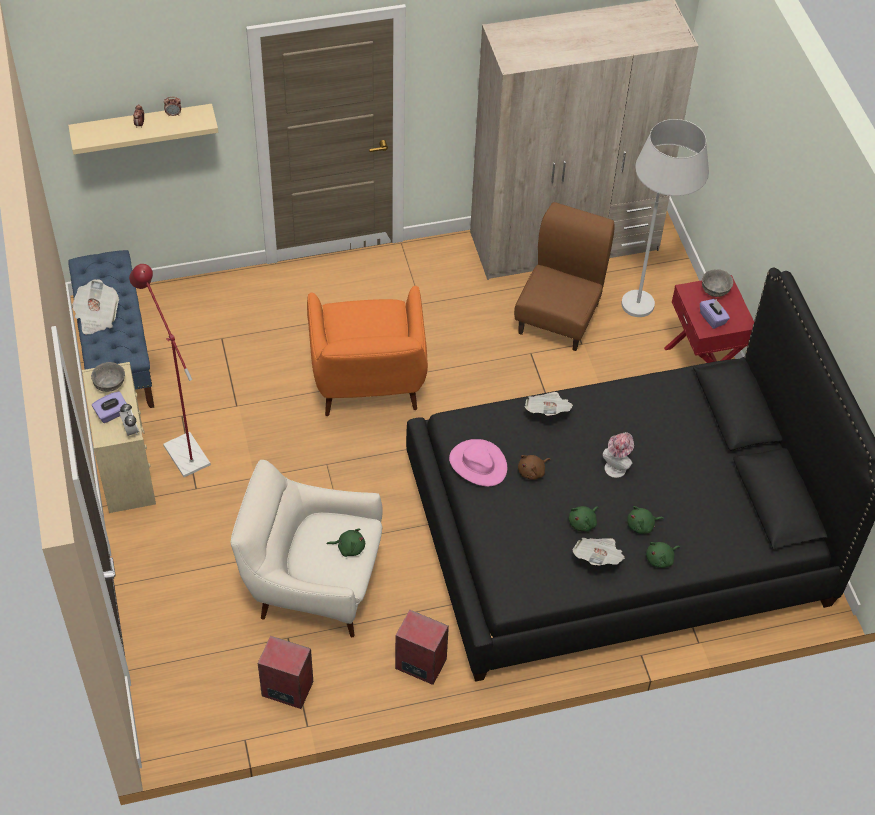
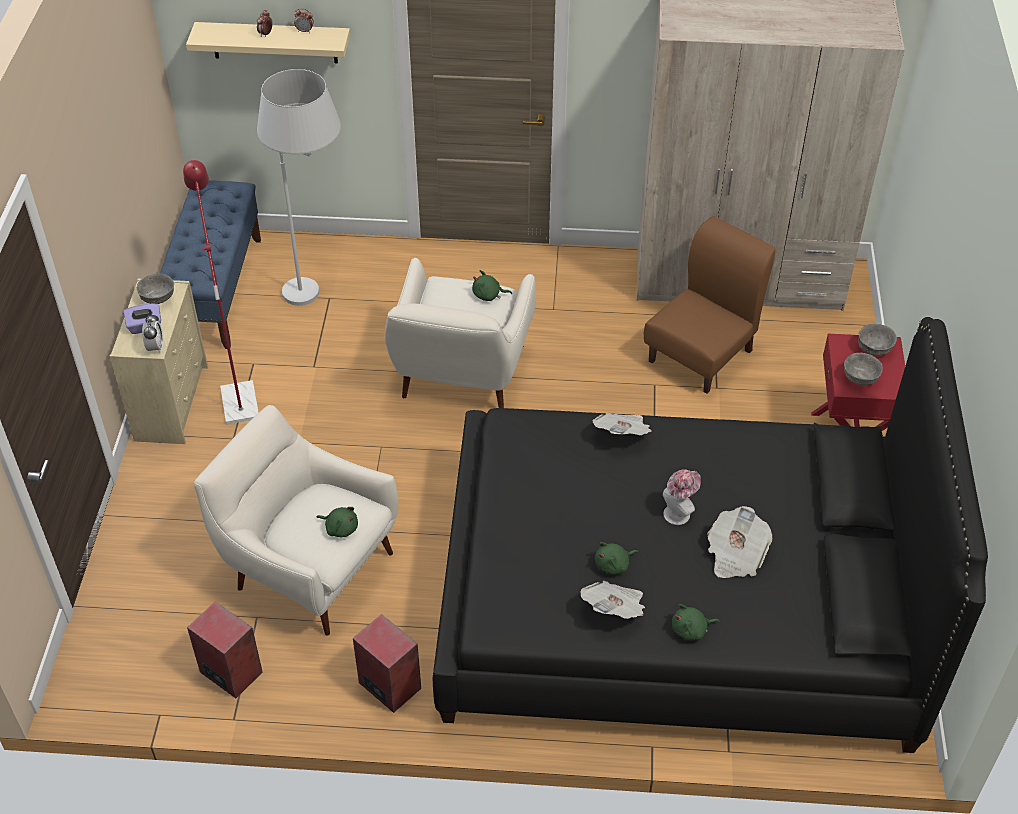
camera: 20 degrees right, 5 degrees down
(96, 316) = (190, 238): newspaper -> newspaper (735, 555)
(368, 384) = (461, 377): orange armchair -> white armchair
(478, 464) = (517, 471): pink hat -> none
(532, 471) = (577, 494): brown plush toy -> none
(642, 525) = (683, 586): green plush toy -> green plush toy (488, 295)
(648, 294) = (814, 352): white floor lamp -> white floor lamp (319, 285)
(713, 319) = (859, 378): purple tissue box -> grey bowl

